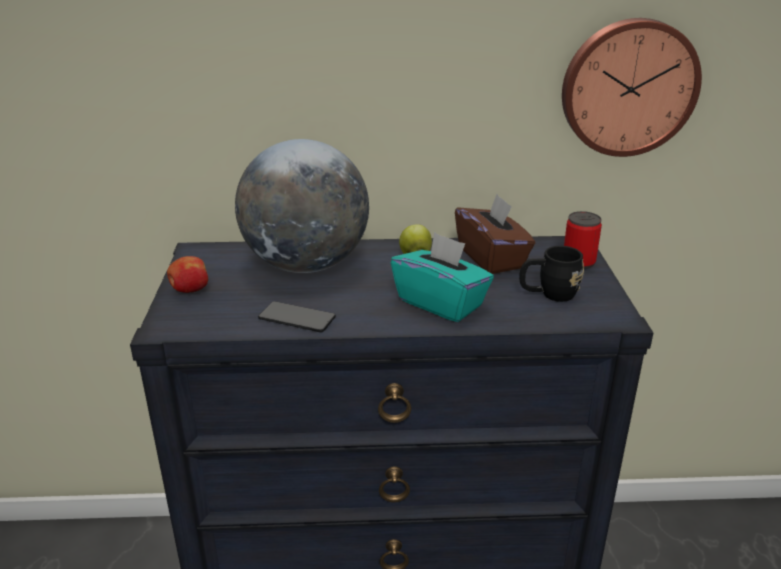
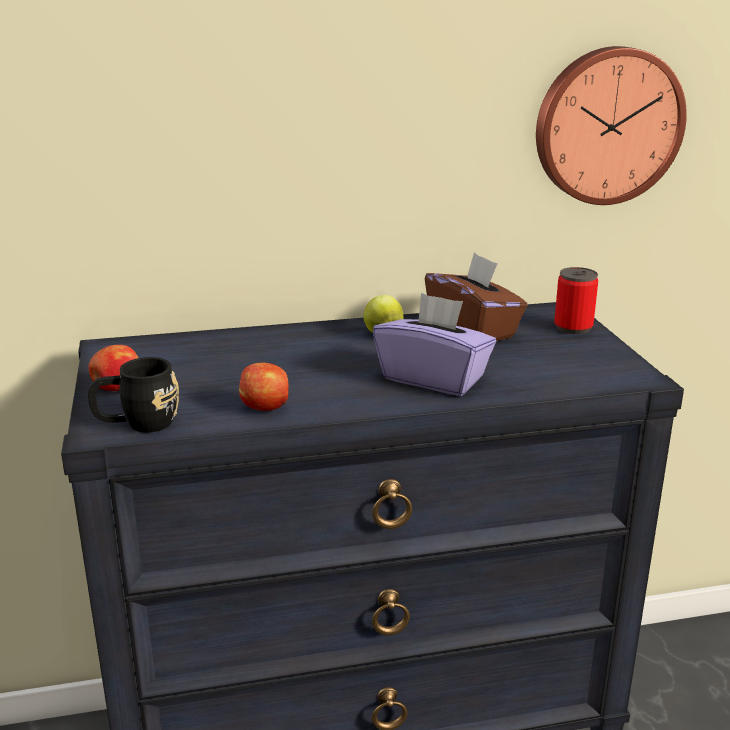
camera: 10 degrees left, 5 degrees down
(297, 318) = (266, 408): phone -> apple
(306, 265) = (254, 352): globe -> none
(441, 303) = (433, 378): turquoise tissue box -> purple tissue box
(549, 294) = (553, 360): black mug -> black mug (137, 424)

